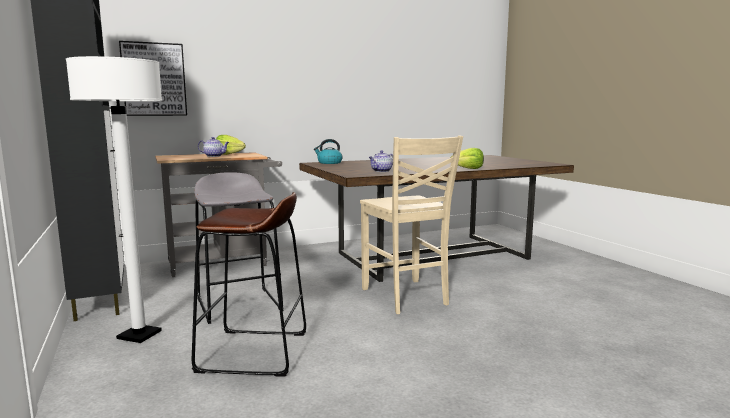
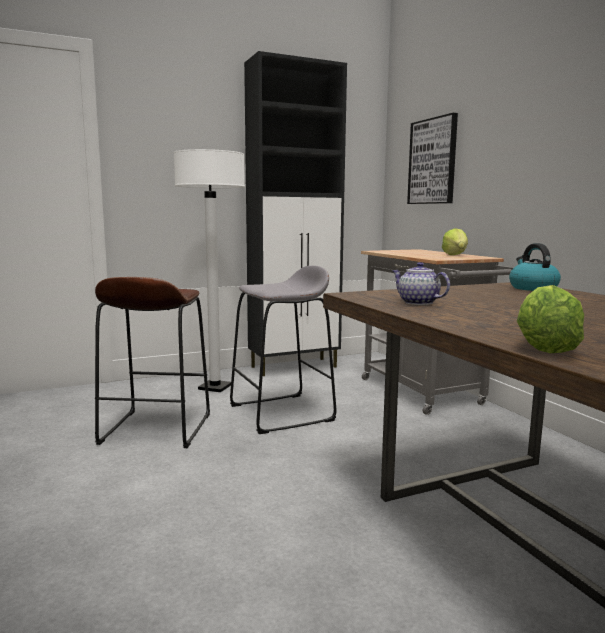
camera: 90 degrees right, 0 degrees up
(214, 156) = (421, 254): teapot -> none
(405, 297) = (304, 521): beige chair -> none

